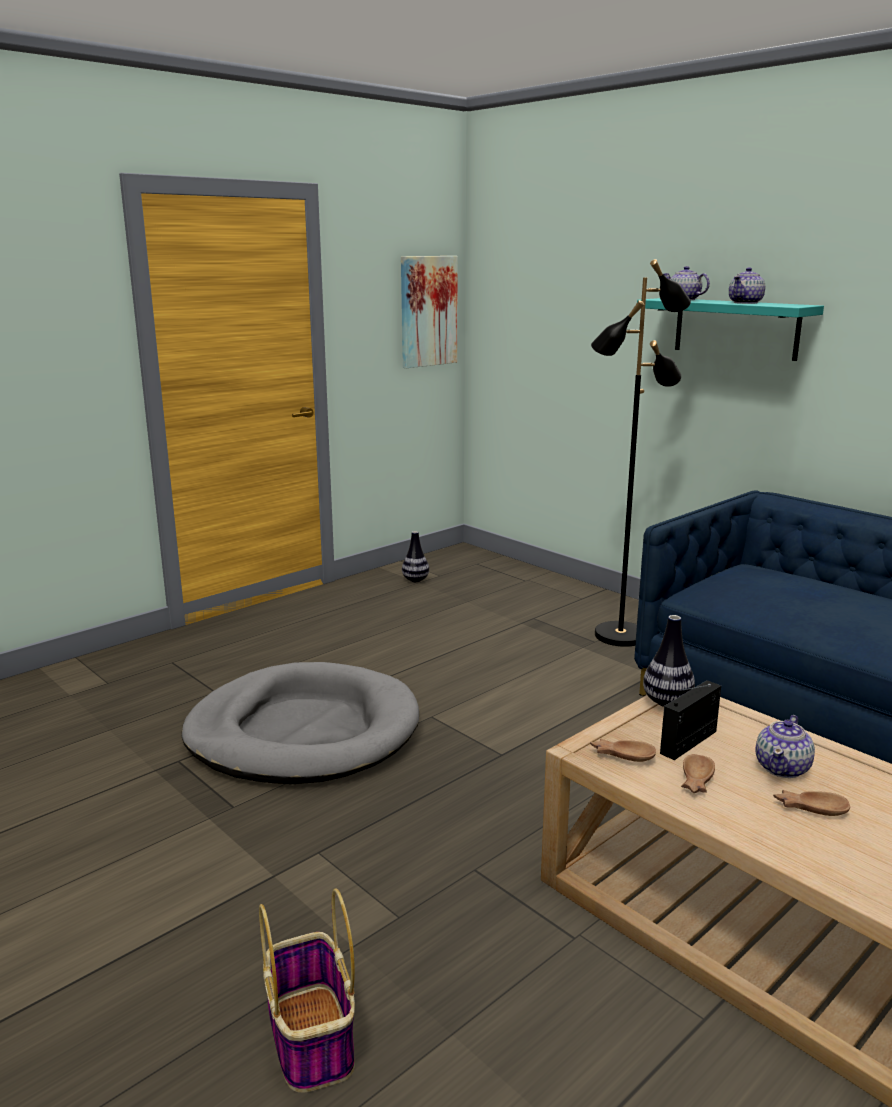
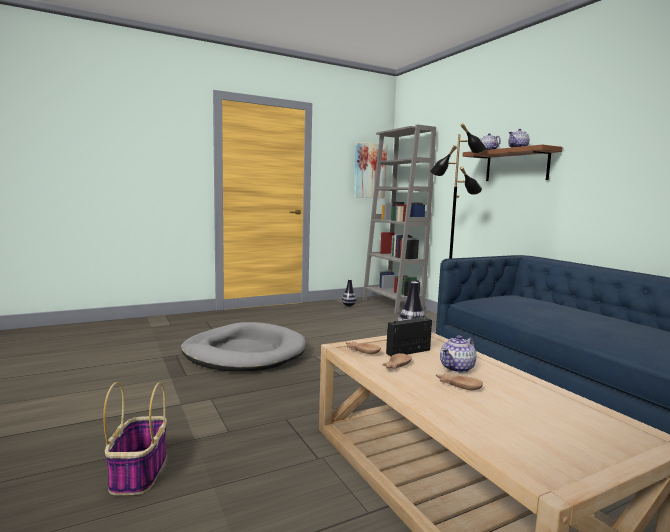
camera: 15 degrees right, 10 degrees down
(490, 567) = (392, 305): none -> grey bookcase
(736, 328) = (516, 165): turquoise shelf -> brown shelf

